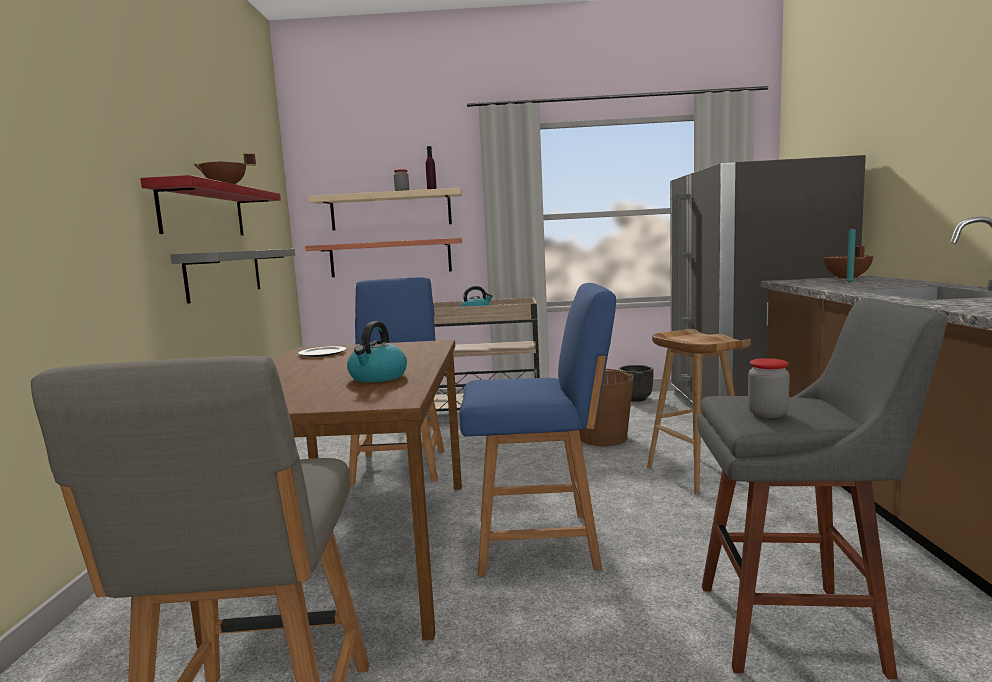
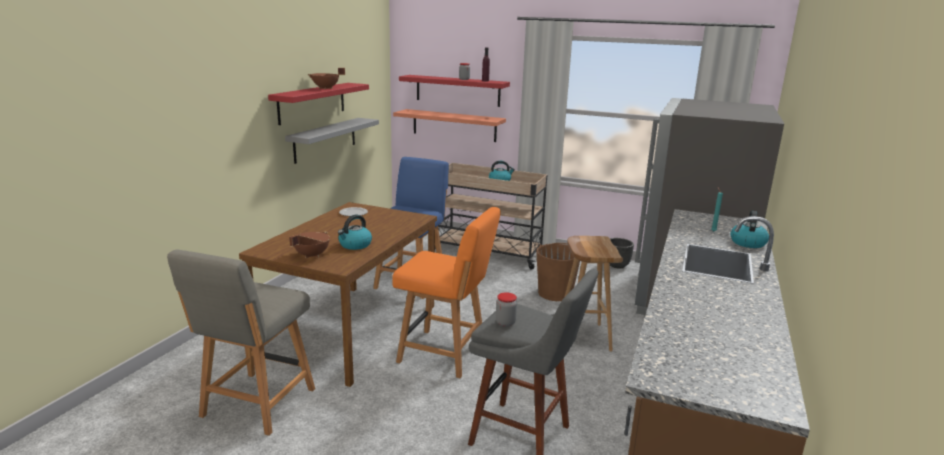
camera: 20 degrees right, 10 degrees up
(390, 210) = (457, 90): beige shelf -> red shelf
(542, 542) = (445, 354): blue chair -> orange chair
(846, 279) = (732, 223): brown cooking pot -> brown cooking pot (311, 255)
(908, 283) = (747, 243): none -> kettle

